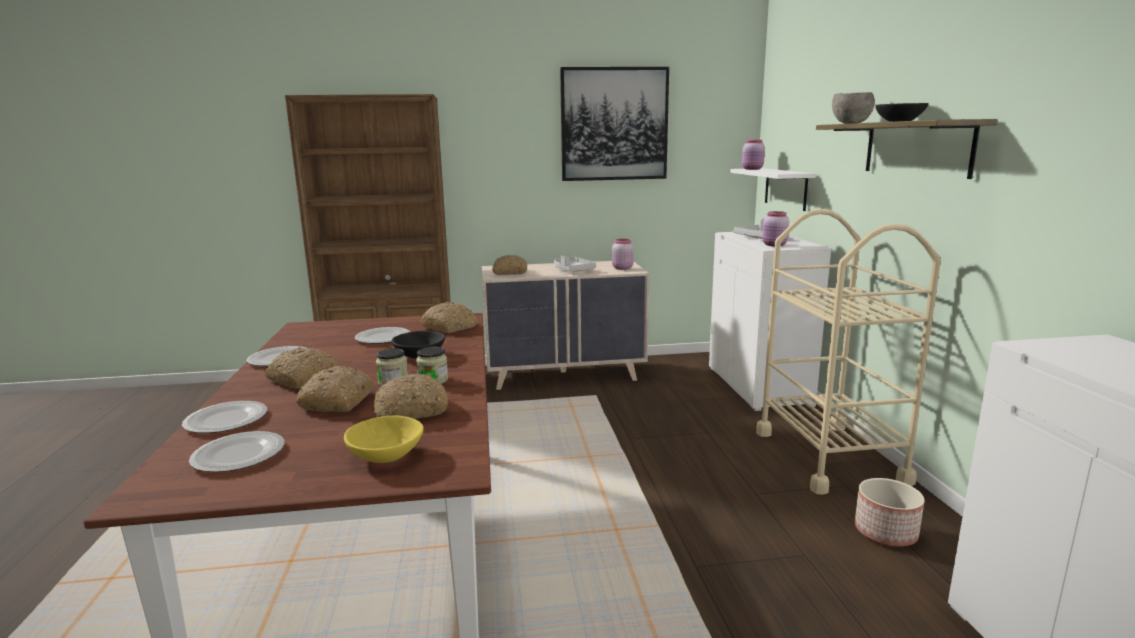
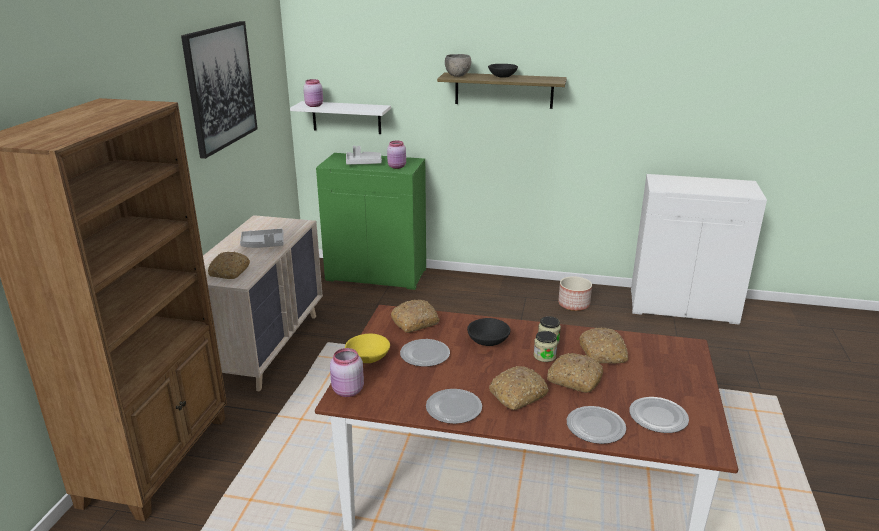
camera: 70 degrees left, 10 degrees up
(386, 456) = (668, 365): yellow bowl -> yellow bowl (367, 358)
(621, 268) = (284, 225): pink jar -> pink jar (347, 391)
(759, 386) = (377, 274): white cabinet -> green cabinet
(829, 456) = (492, 289): beige cart -> none

